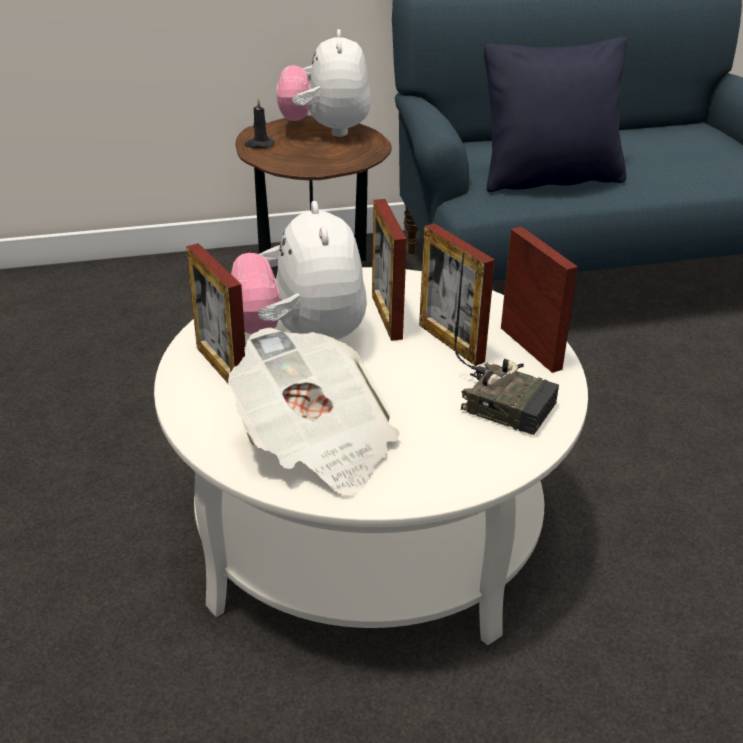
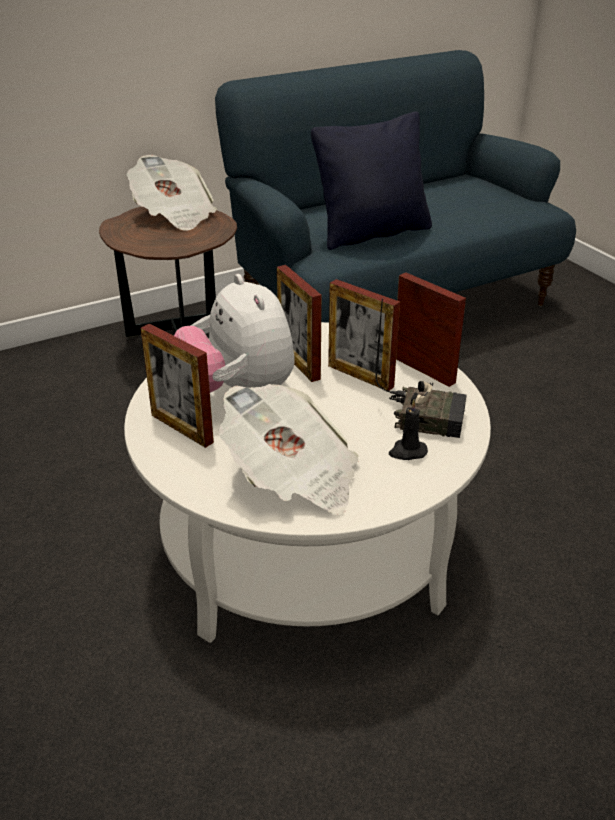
camera: 15 degrees left, 0 degrees up
(259, 145) = (122, 234): black candle -> black candle (407, 452)
(326, 130) = (174, 215): plush toy -> newspaper

